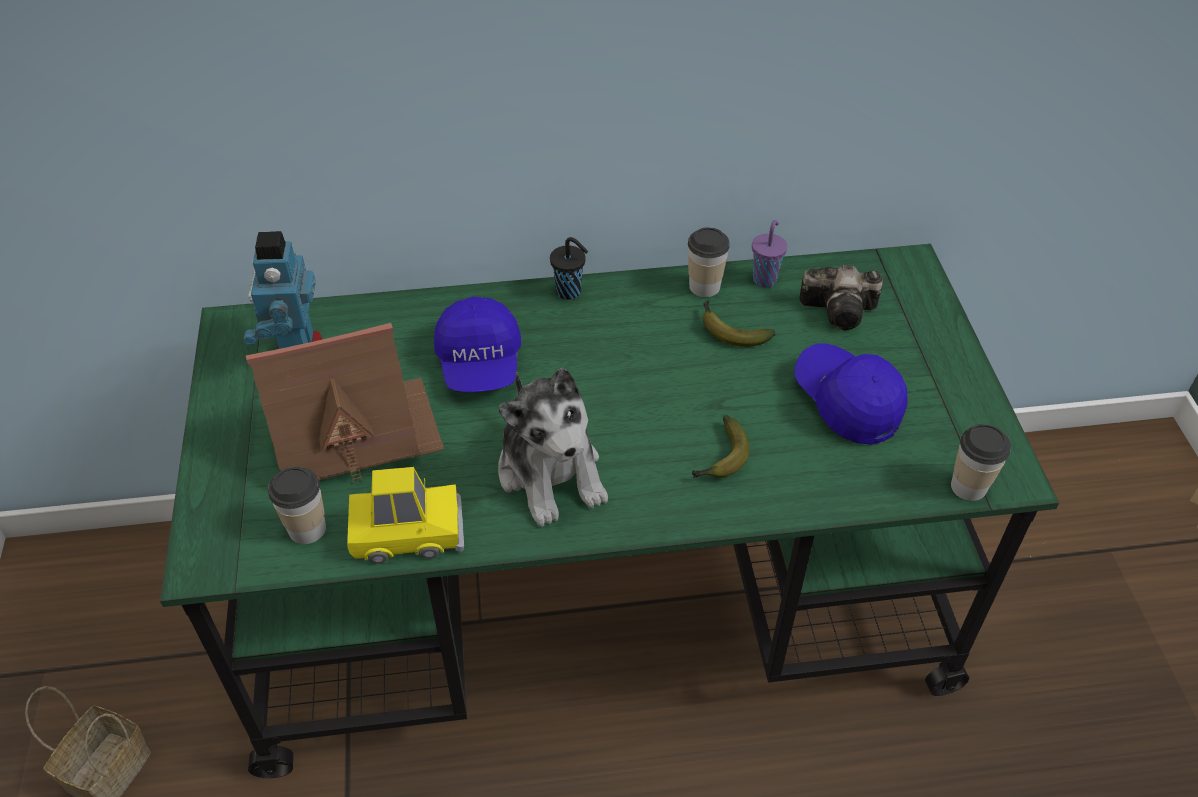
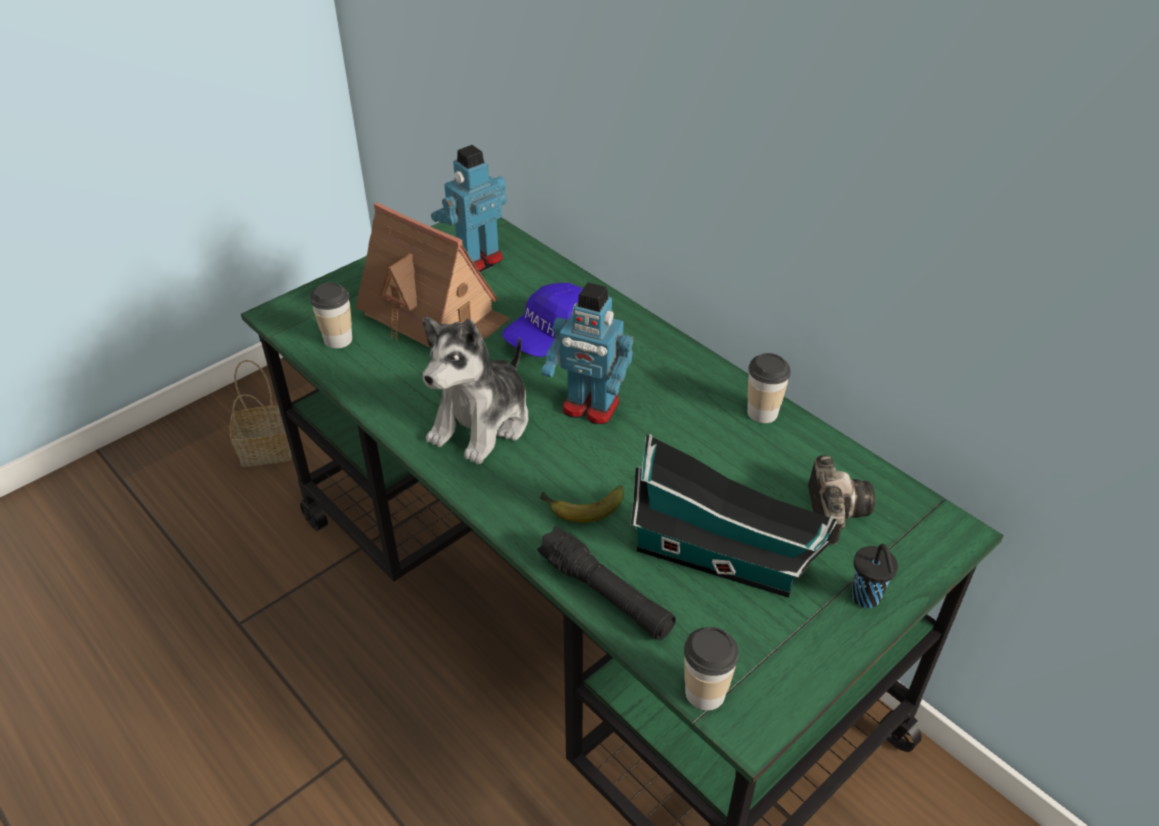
camera: 55 degrees right, 5 degrees down
(408, 532) = (370, 383): yellow toy car -> none
(570, 292) = (671, 345): black cup -> black cup (866, 598)
(600, 387) = (590, 407): none -> toy robot
(730, 331) = (728, 450): banana -> none
(765, 278) = (815, 443): purple cup -> none
(830, 493) = (606, 594): none -> black flashlight
(842, 311) = (833, 510): camera -> camera turned 150 degrees counterclockwise
(846, 402) = (723, 560): blue cap -> toy house

